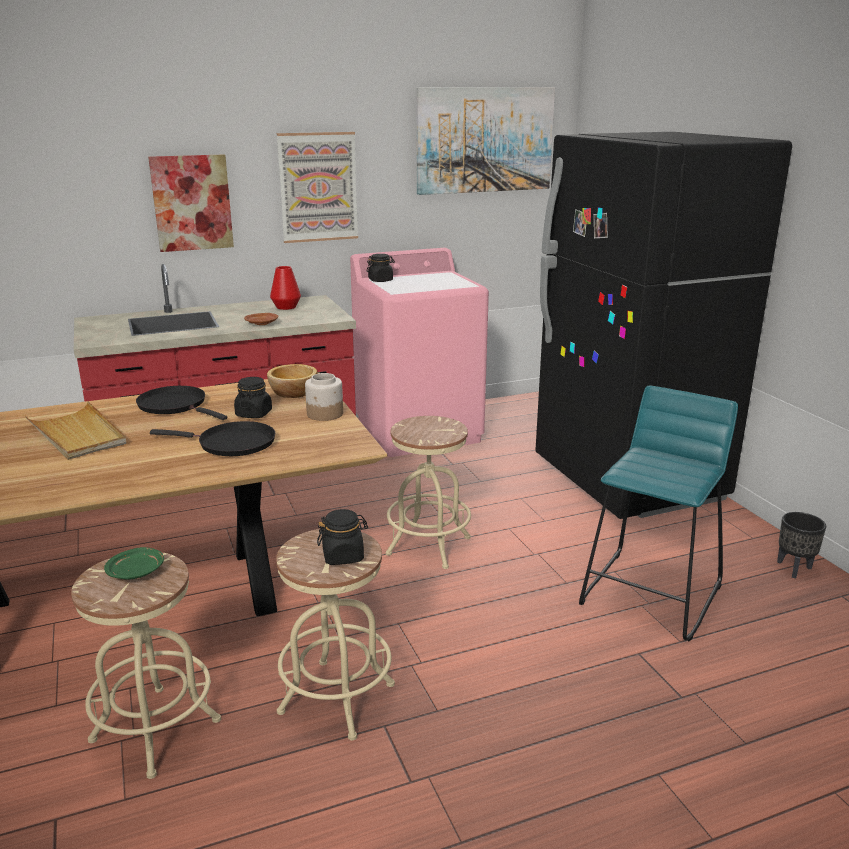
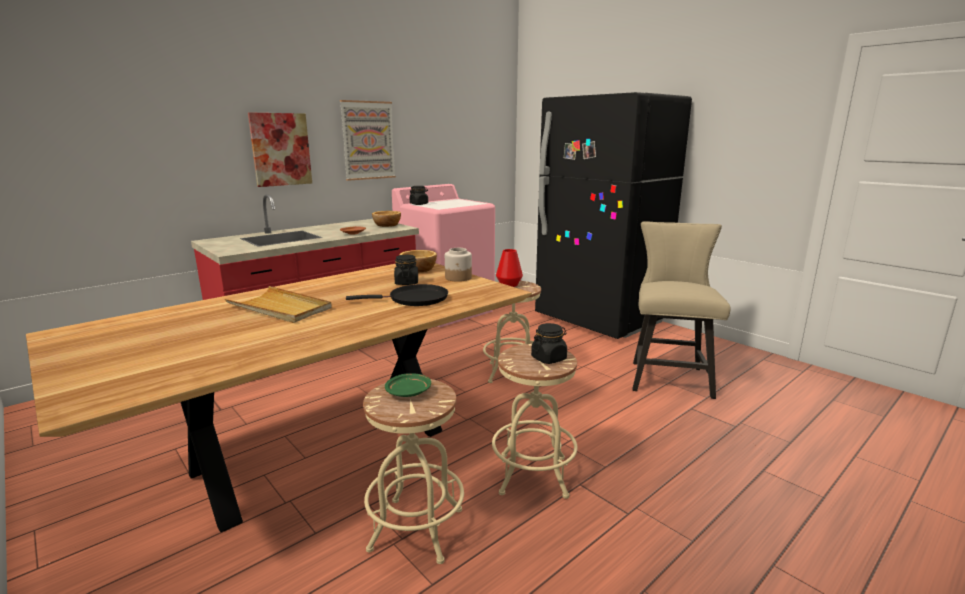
camera: 20 degrees left, 5 degrees down
(175, 405) = (338, 284): black frying pan -> none
(286, 307) = (357, 225): red vase -> red vase (509, 284)
(322, 311) = (387, 225): none -> bowl
(485, 140) = (468, 112): picture -> none
(651, 594) = (668, 376): turquoise stool -> beige chair
(795, 569) = (728, 350): black planter -> none

